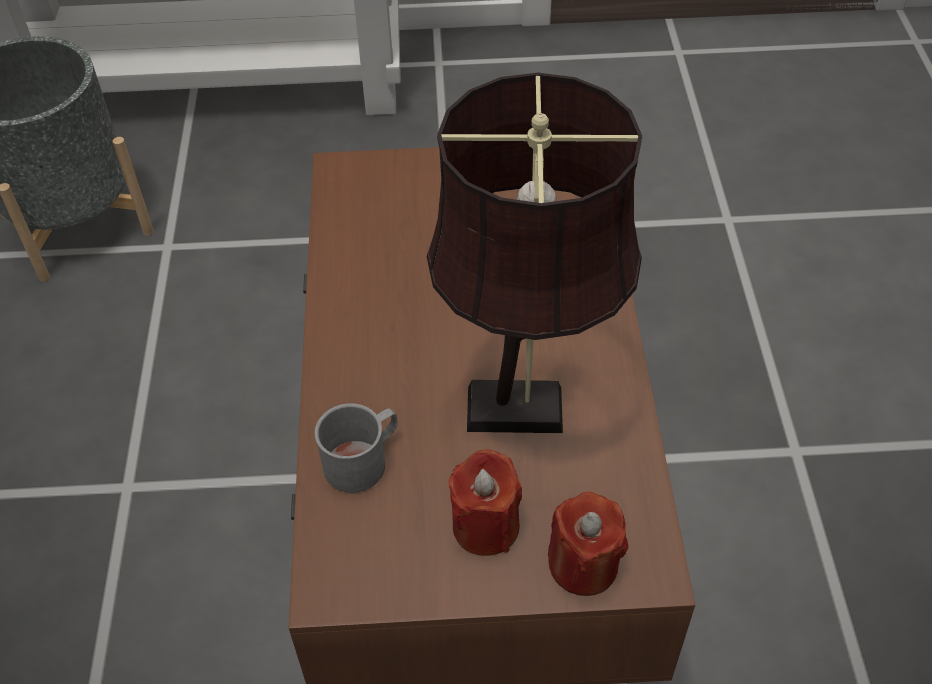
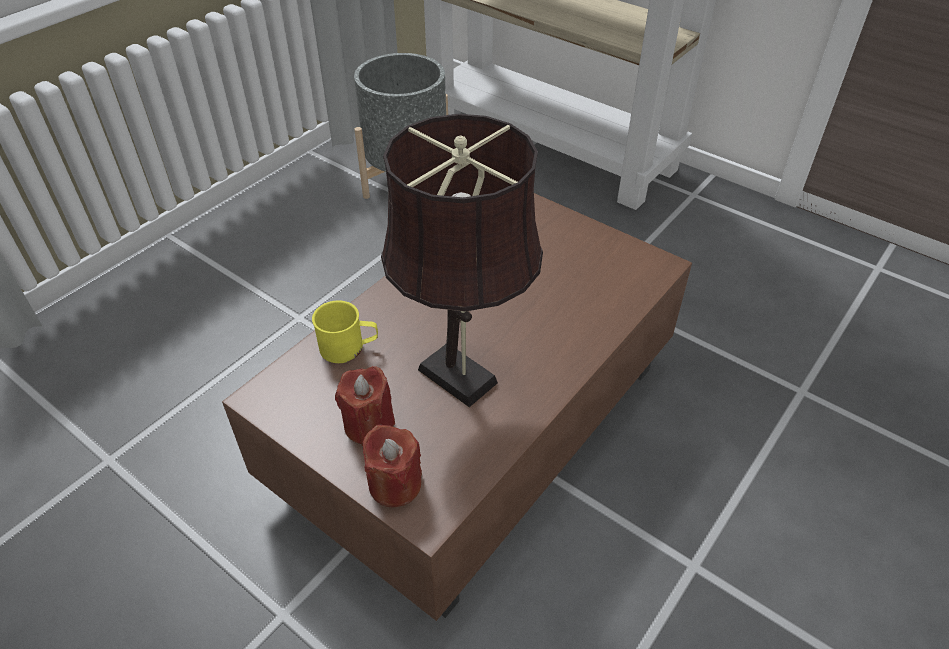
camera: 40 degrees right, 5 degrees down
(363, 460) = (349, 347): grey mug -> yellow mug

